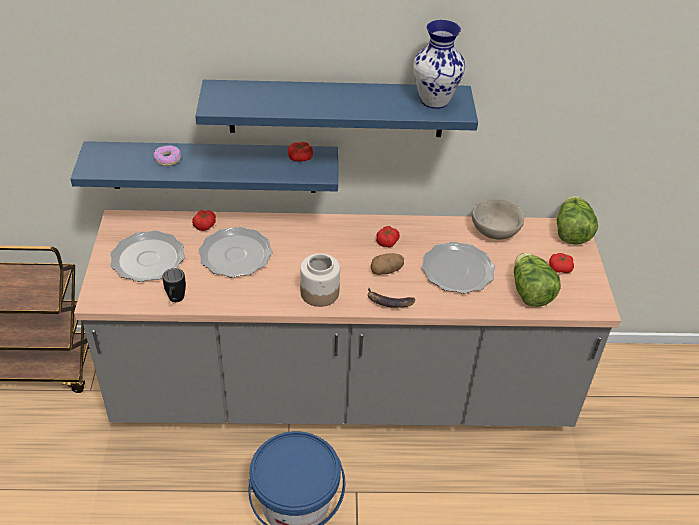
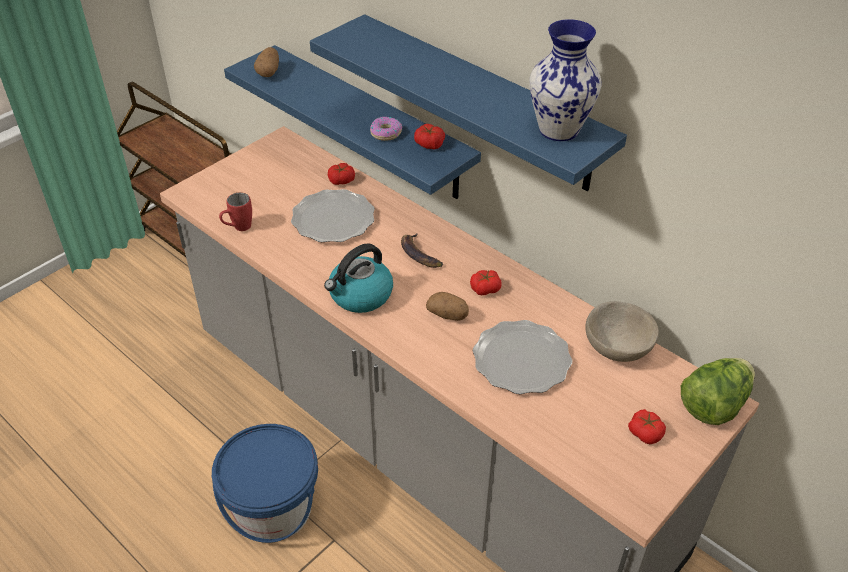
camera: 45 degrees right, 0 degrees up
(112, 163) = (269, 72): none -> potato
(147, 259) = (262, 182): plate -> none
(167, 159) = (315, 89): donut -> donut (385, 133)
(175, 301) = (238, 228): black mug -> red mug
(320, 292) = (360, 295): jar -> kettle
(389, 302) = (411, 345): banana -> banana (419, 254)
(530, 292) = (572, 434): lettuce -> none

